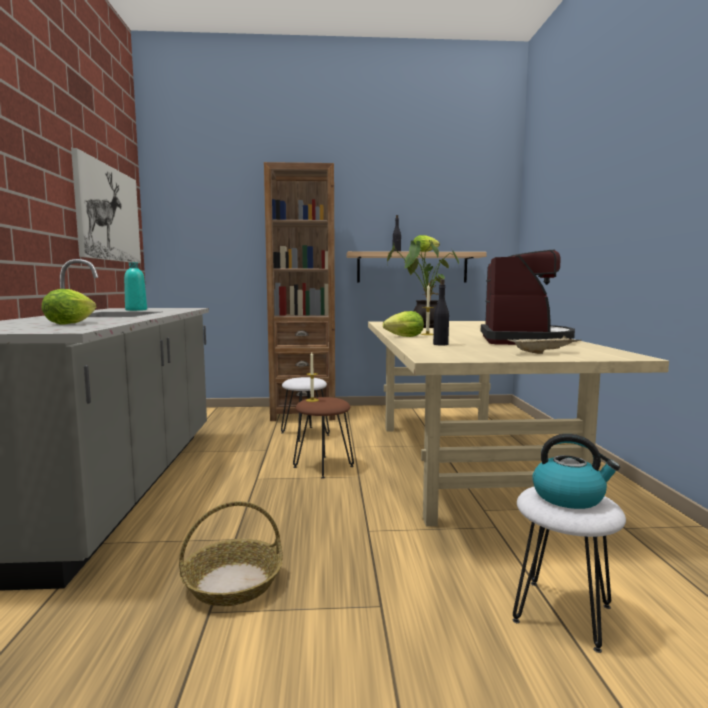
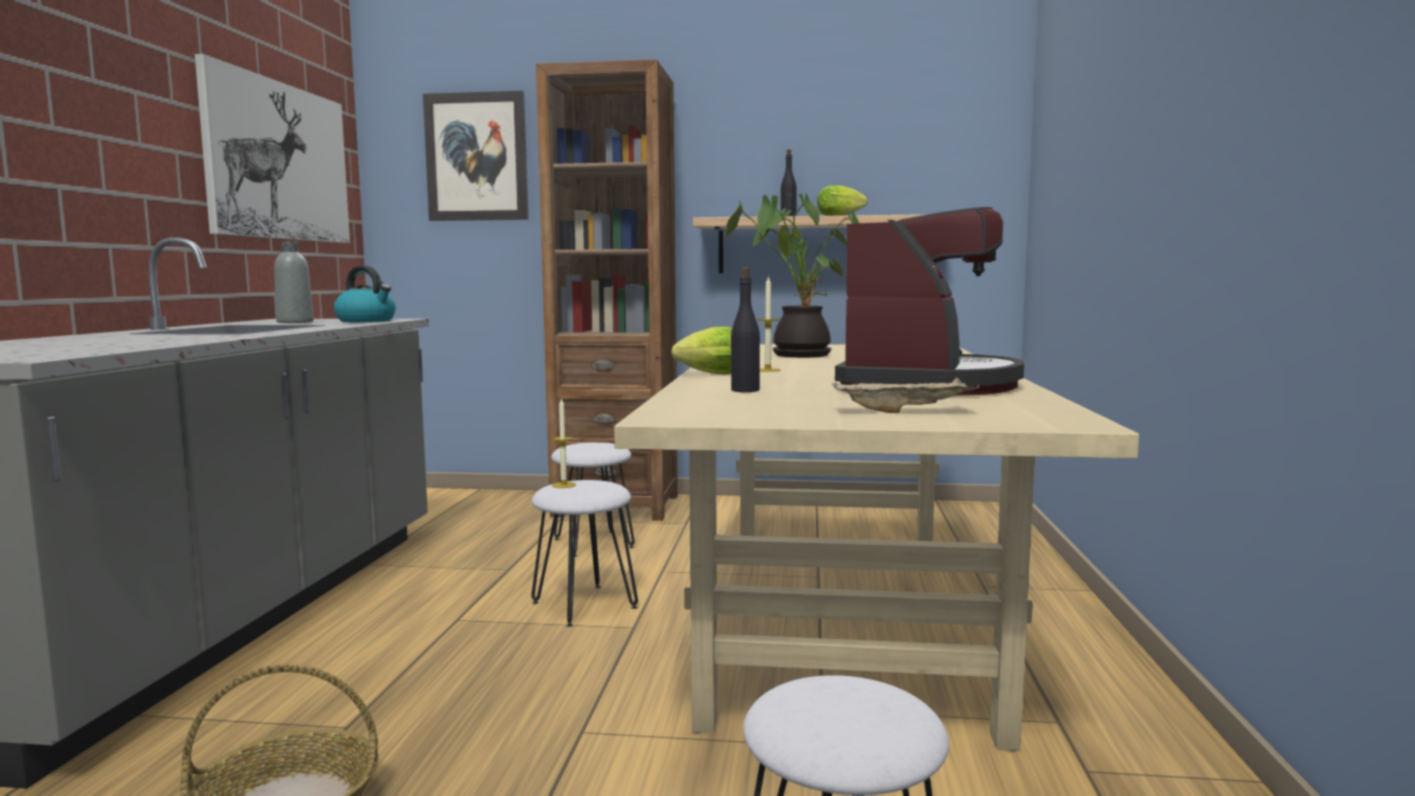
camera: 10 degrees right, 0 degrees up
(73, 323) = (93, 345): lettuce -> none
(136, 310) = (295, 322): turquoise bottle -> grey bottle
(216, 214) = (477, 157): none -> picture
(323, 466) = (583, 605): brown stool -> white stool
(569, 497) = (845, 707): kettle -> kettle (367, 321)

